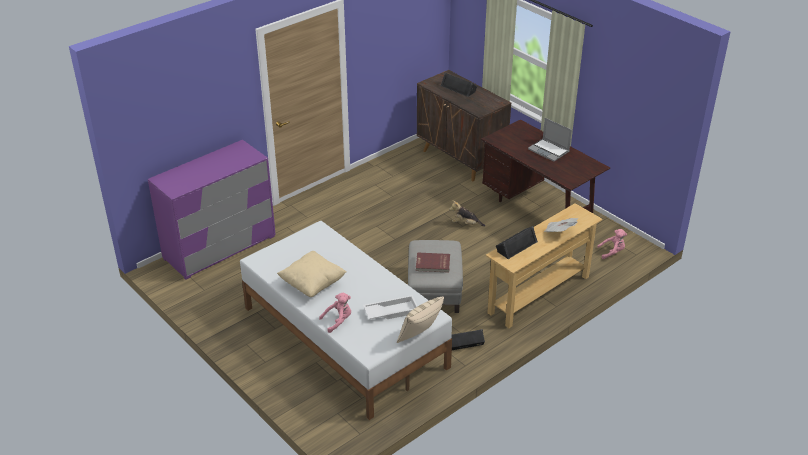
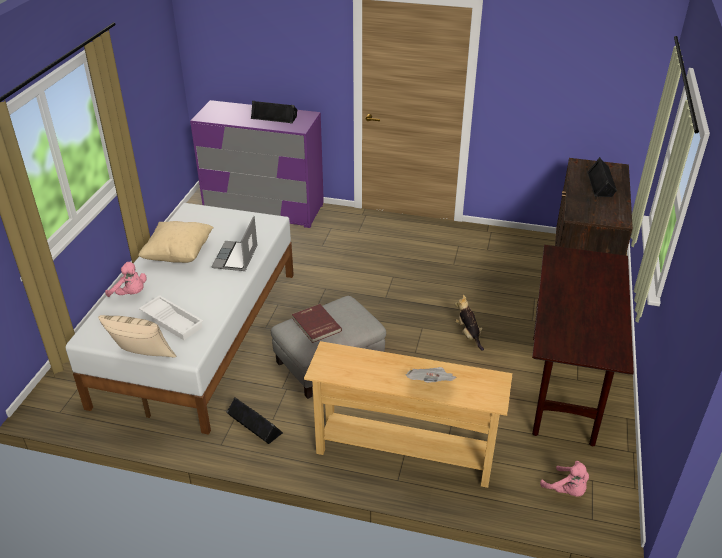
camera: 55 degrees right, 0 degrees up
(516, 246) = (361, 358): black speaker -> black speaker (274, 117)
(549, 151) = (593, 304): laptop -> laptop (236, 258)

